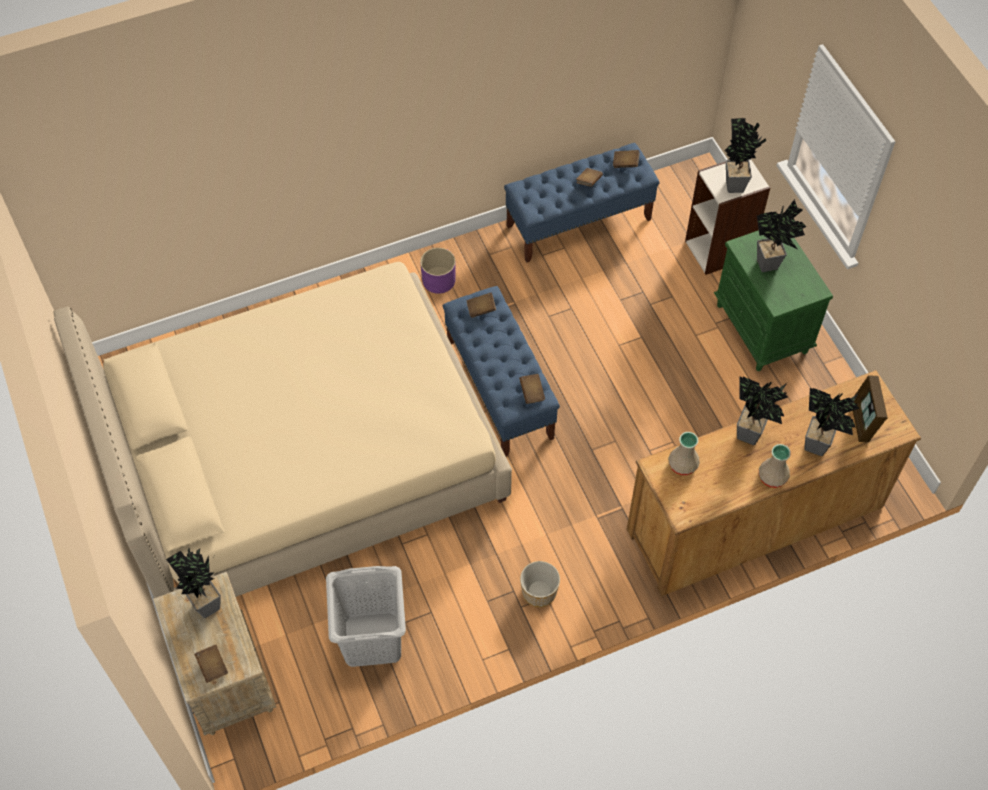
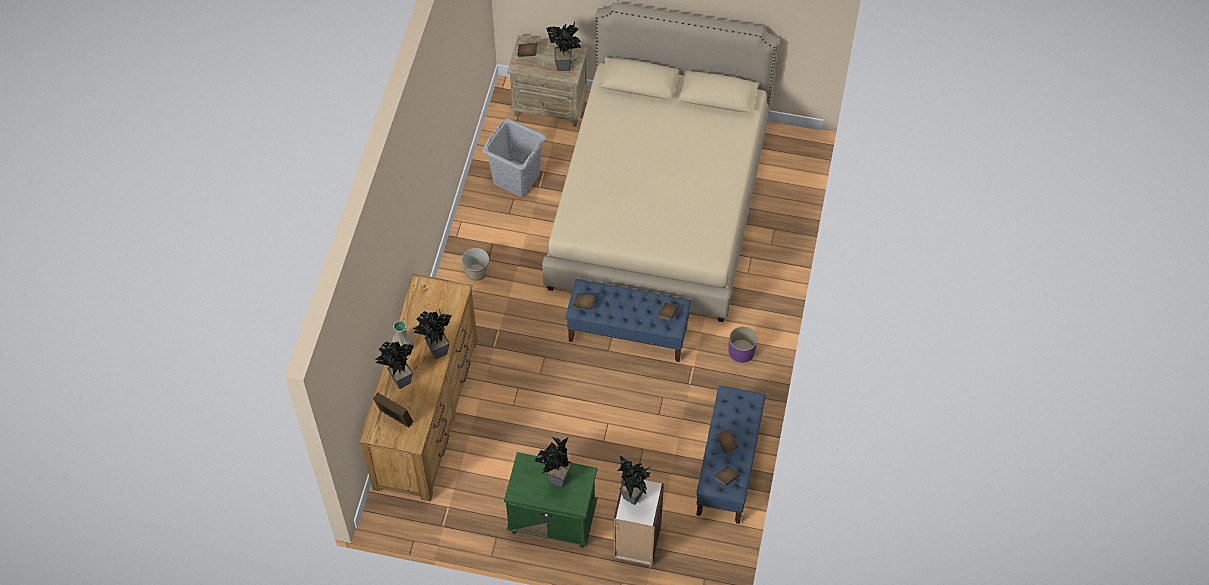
camera: 125 degrees right, 0 degrees up
(683, 464) = (449, 305): beige vase -> none

